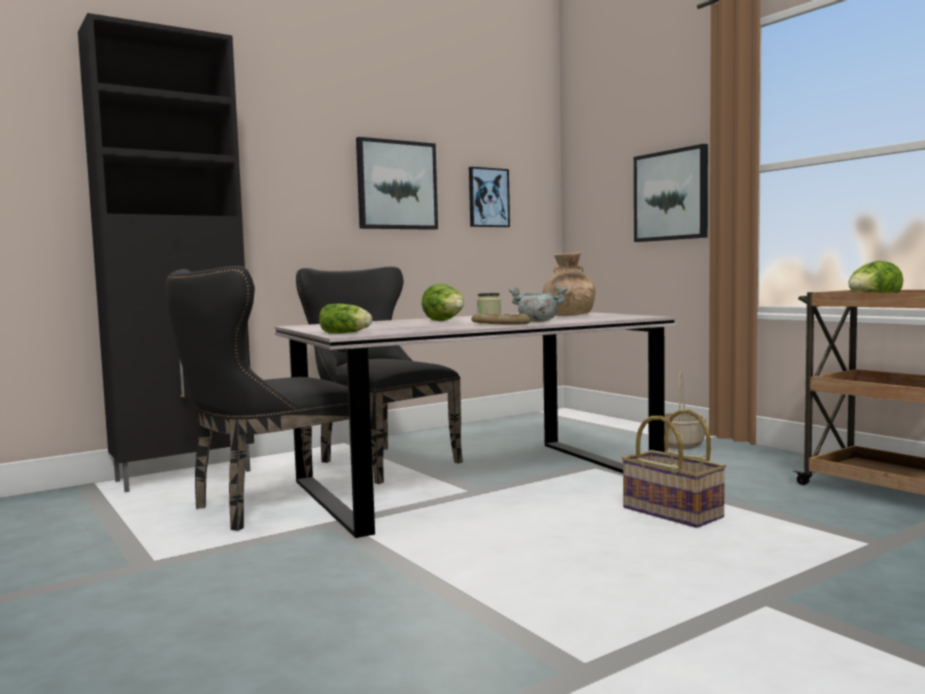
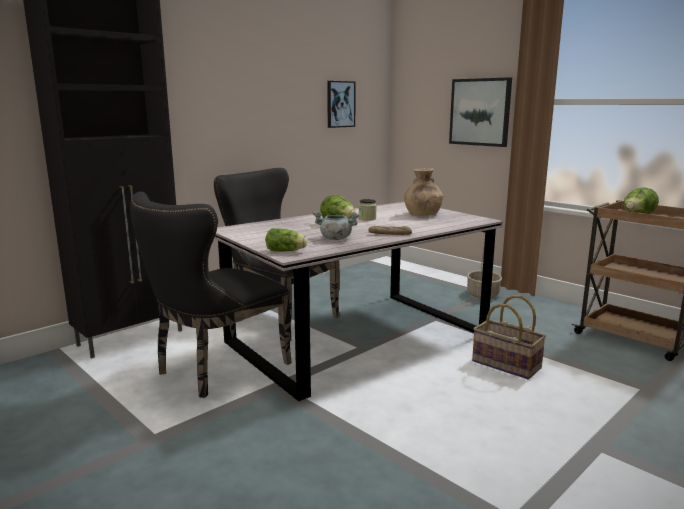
camera: 10 degrees left, 10 degrees up
(396, 185) = (276, 97): picture -> none
(537, 321) = (412, 228): grey cooking pot -> grey cooking pot (335, 238)

